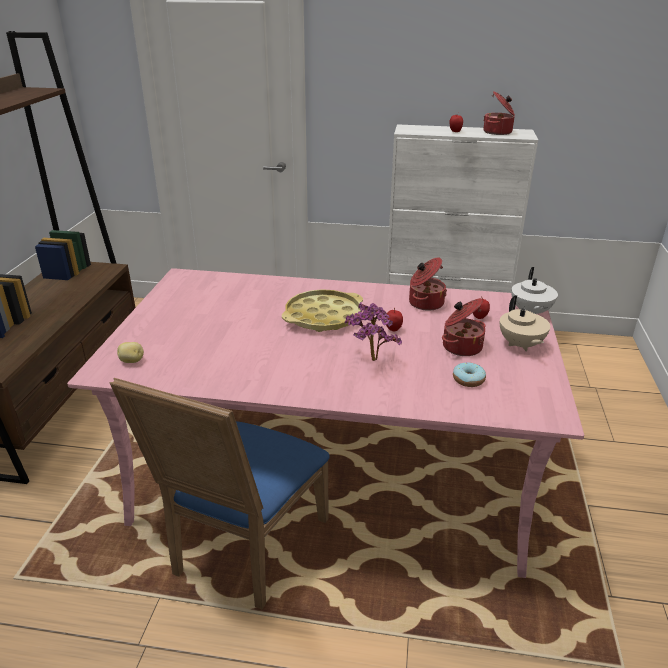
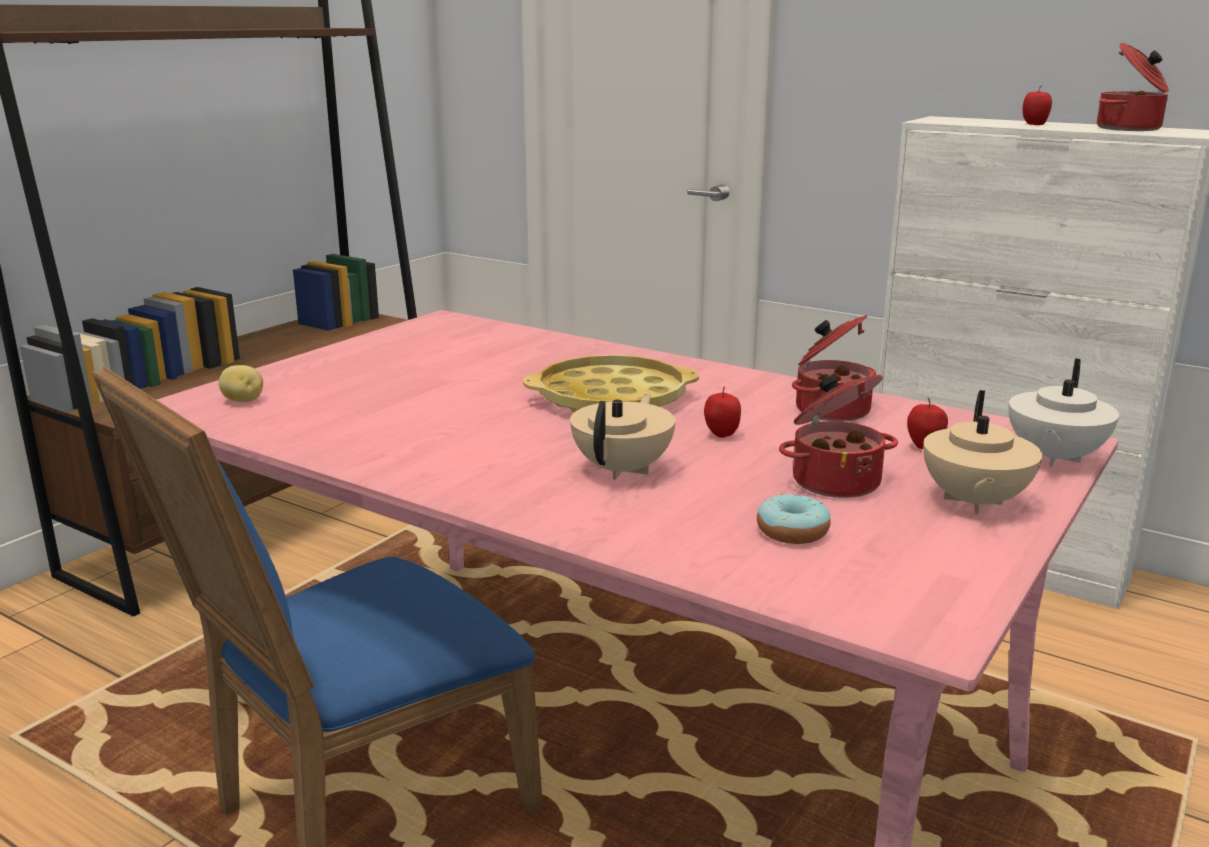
camera: 25 degrees right, 10 degrees down
(370, 361) = (624, 469): potted plant -> beige teapot

